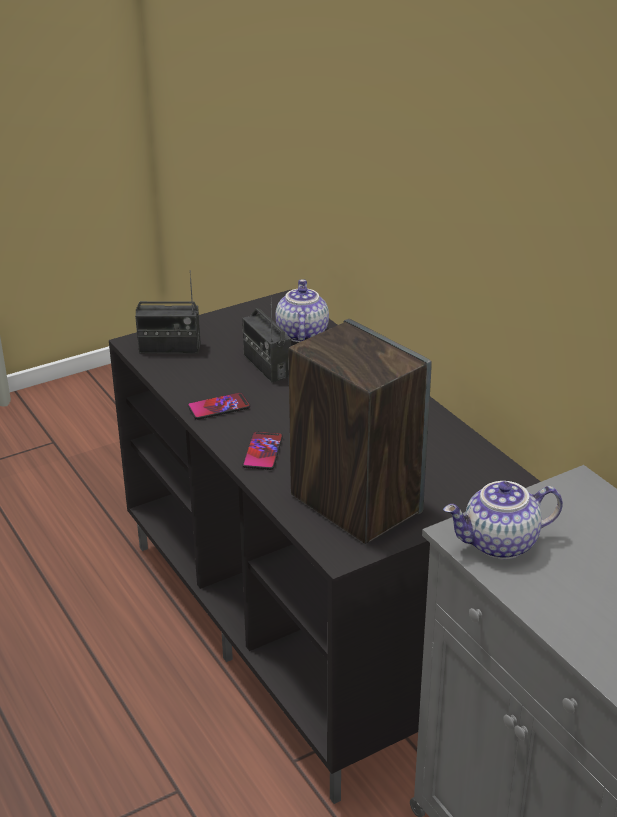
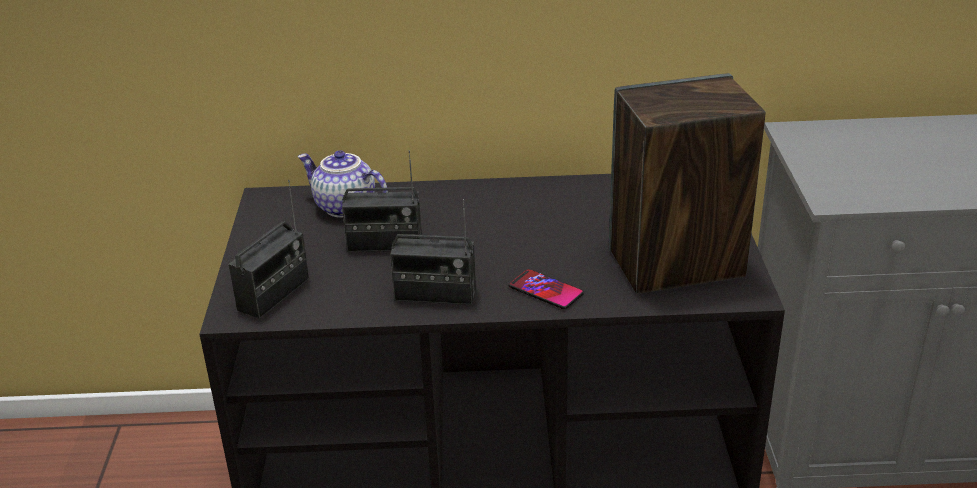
camera: 60 degrees left, 0 degrees up
(219, 407) = (435, 294): phone -> radio
(500, 545) = (859, 187): teapot -> none

